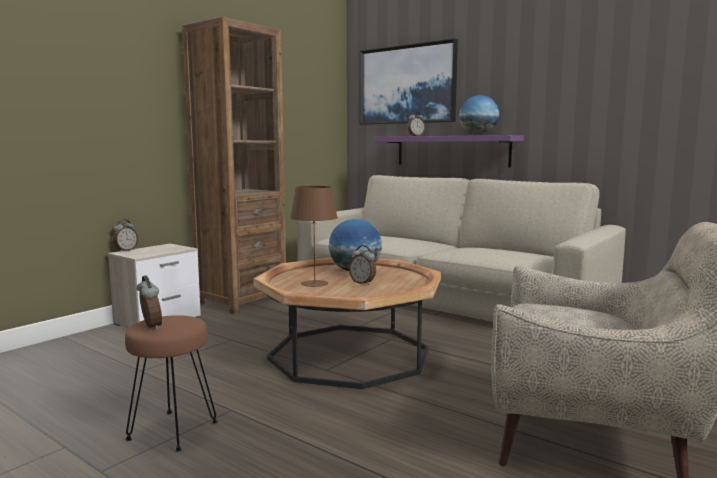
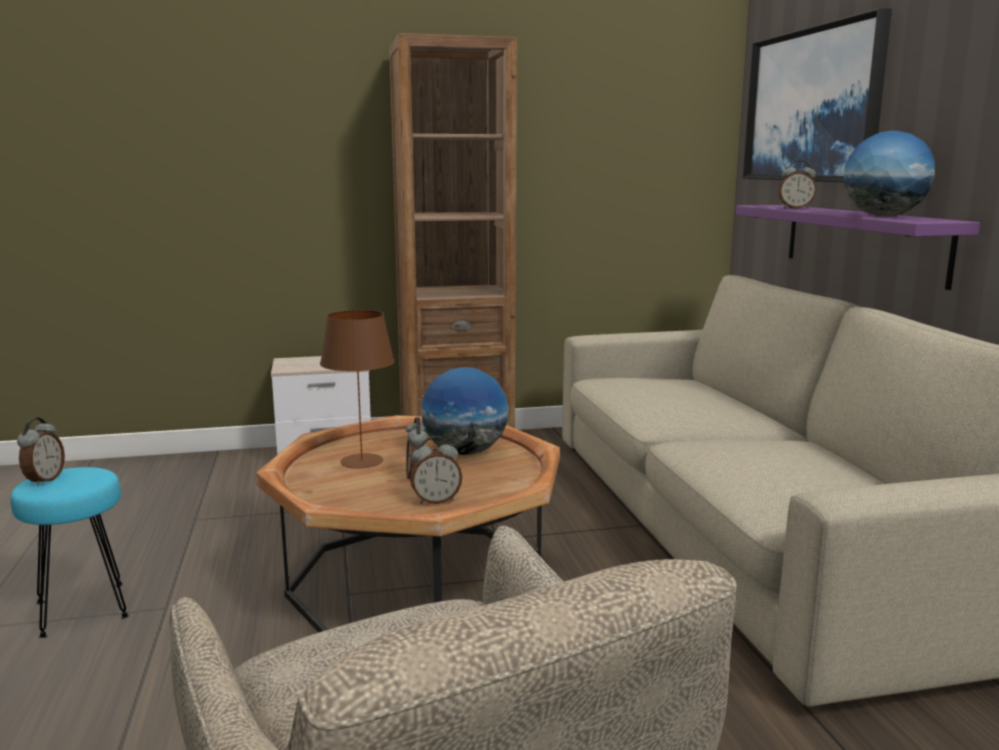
camera: 40 degrees right, 5 degrees up
(126, 250) = (296, 357): alarm clock -> alarm clock (436, 500)
(172, 430) = (83, 609): brown stool -> turquoise stool

